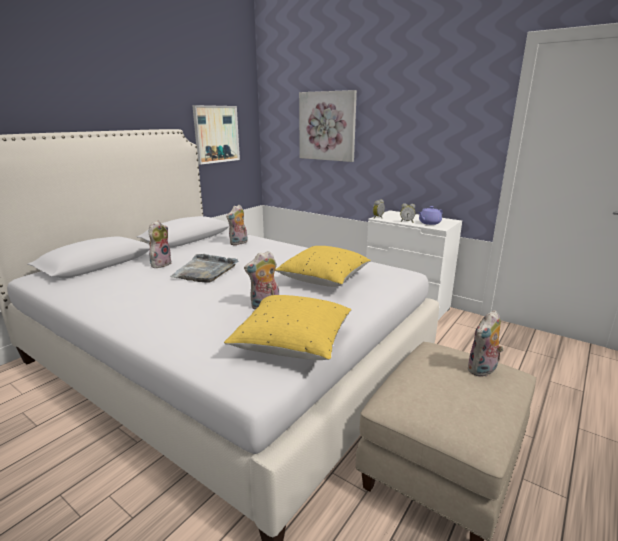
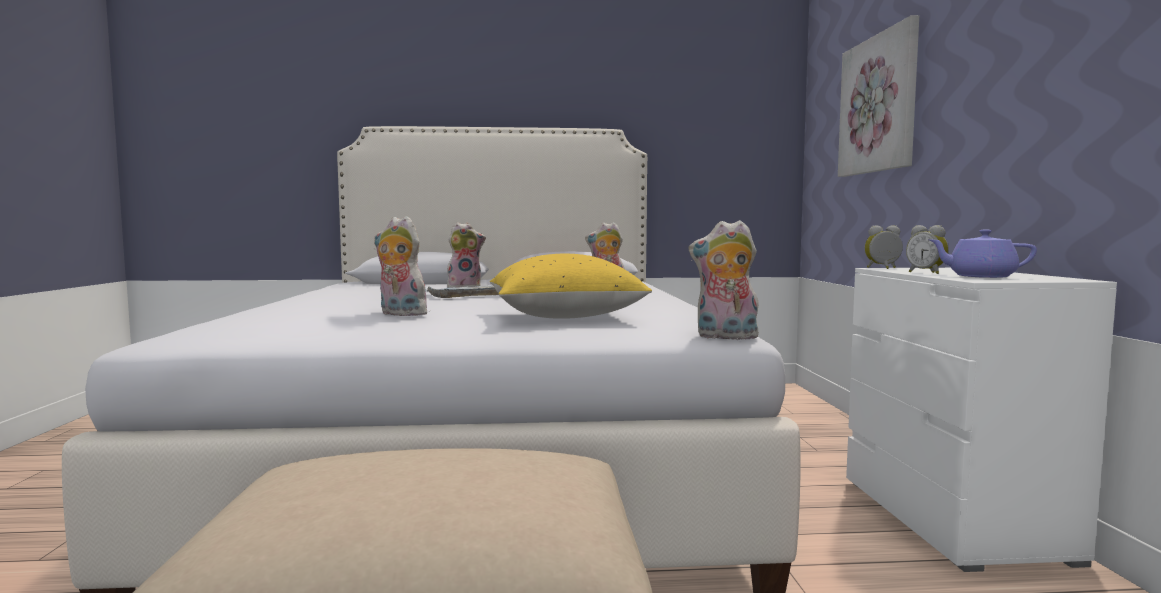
camera: 50 degrees right, 15 degrees down
(216, 134) = (701, 143): picture -> none
(292, 344) = (297, 334): yellow pillow -> none
(482, 371) = (497, 498): plush toy -> plush toy (725, 337)

